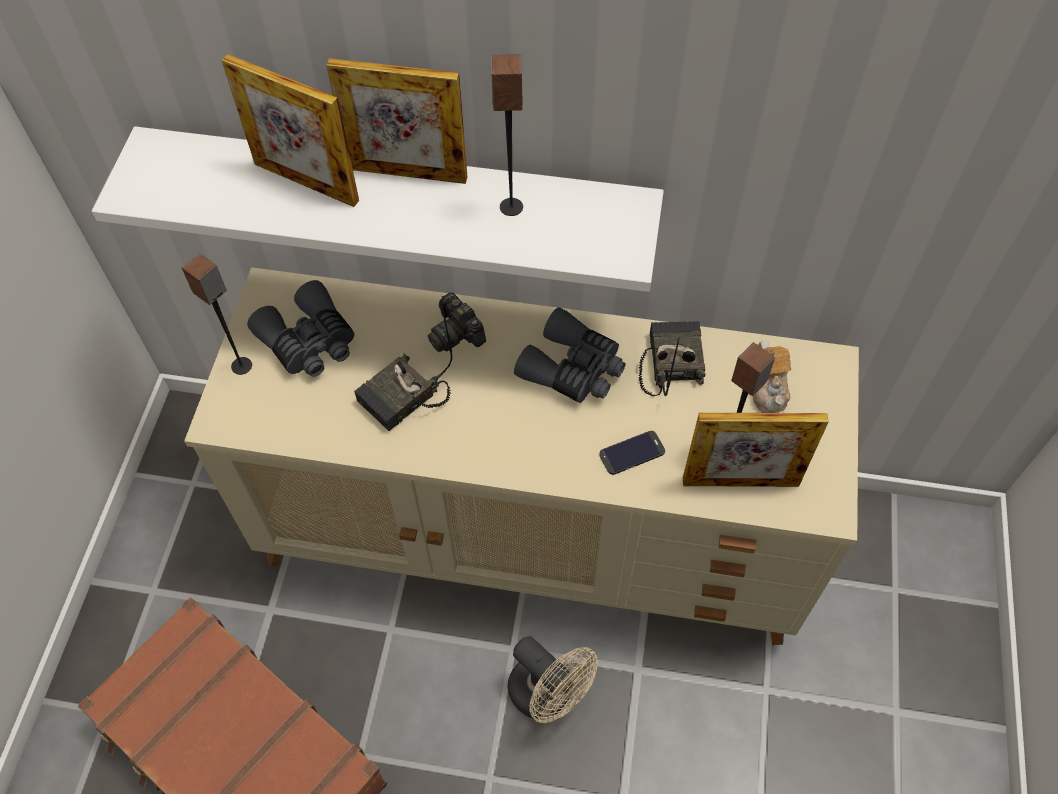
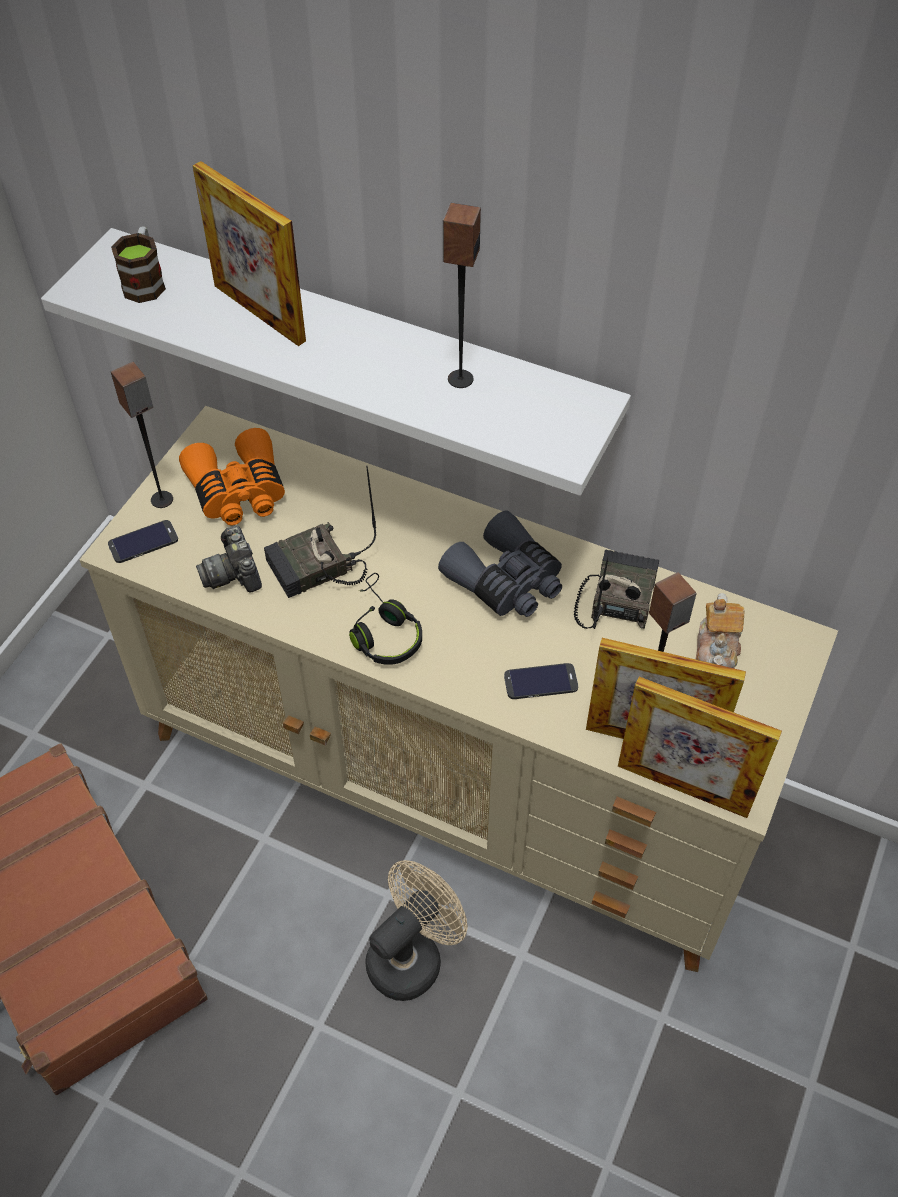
camera: 15 degrees right, 5 degrees down
(187, 173) = (145, 281): none -> mug
(238, 410) = (143, 542): none -> phone
(309, 342) = (238, 492): grey binoculars -> orange binoculars
(408, 173) = (365, 324): picture frame -> picture frame (683, 787)
(456, 334) = (393, 517): camera -> camera (233, 573)
(482, 441) = (383, 631): none -> black headphones
(548, 695) = (412, 955): beige fan -> beige fan turned 105 degrees counterclockwise

